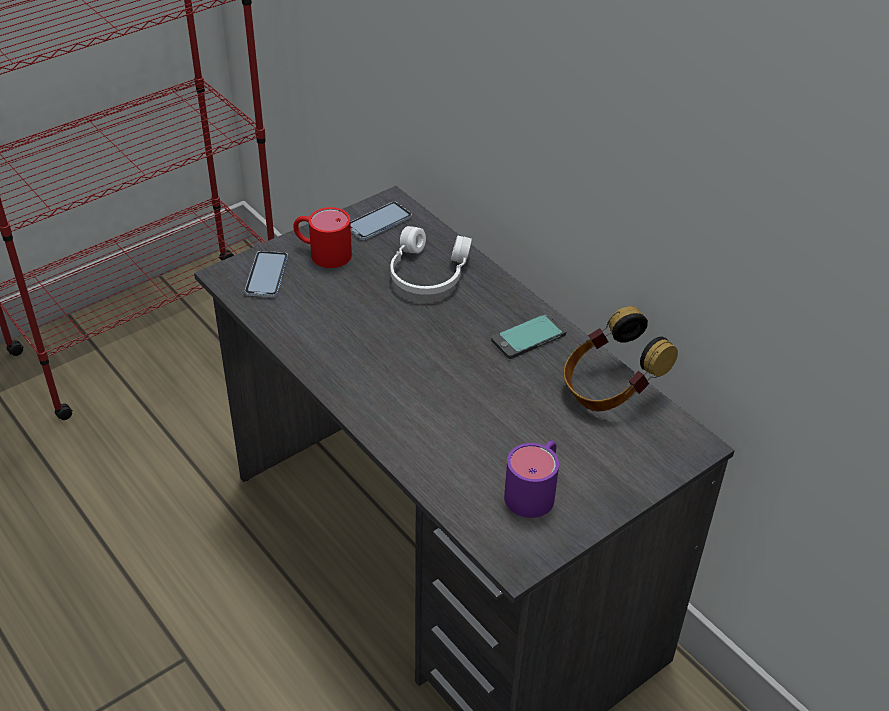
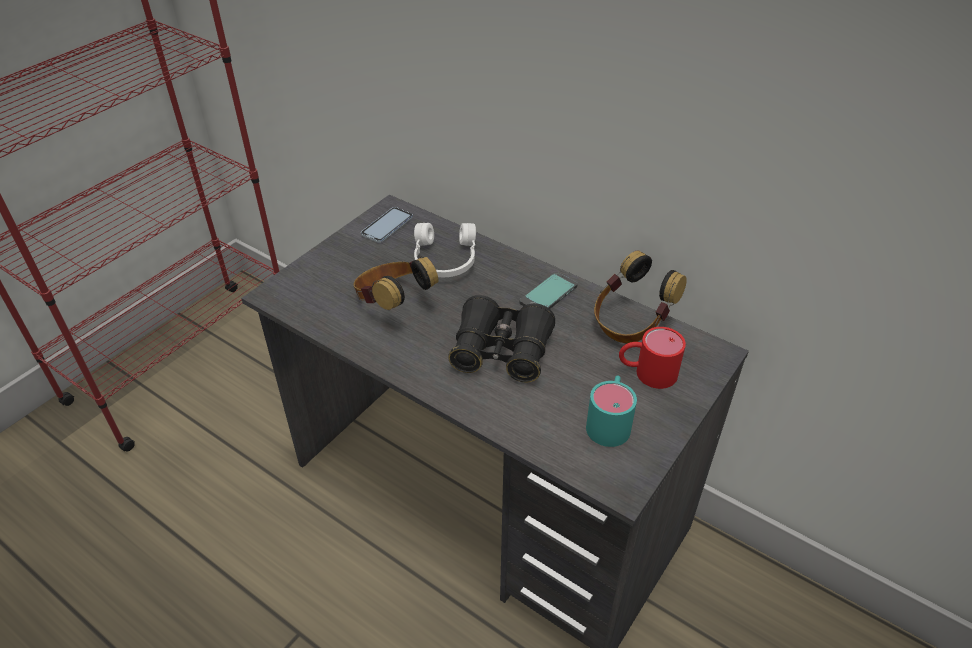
camera: 15 degrees left, 0 degrees up
(266, 275) = (307, 288): phone -> none
(322, 252) = (349, 259): red mug -> red mug (646, 372)
(351, 312) = (393, 304): none -> headphones
(448, 389) = (501, 351): none -> black binoculars
(535, 490) = (610, 421): purple mug -> turquoise mug

